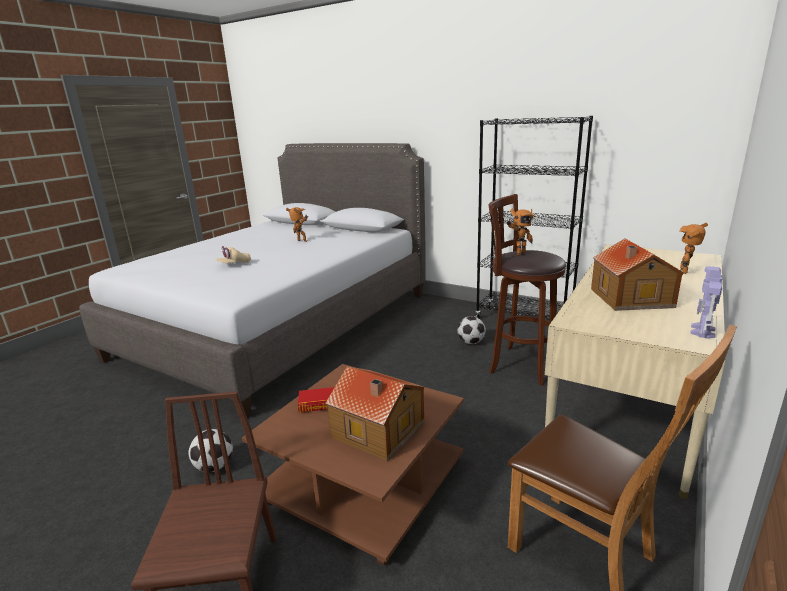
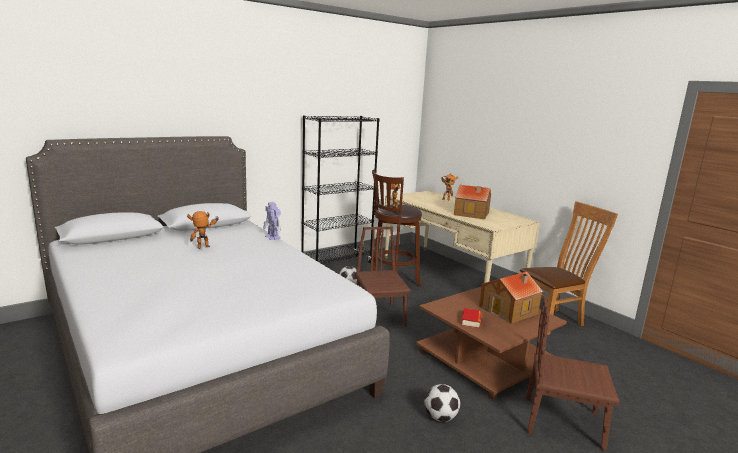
camera: 70 degrees left, 5 degrees down
(234, 264) = (239, 281): beige cap -> none
(415, 378) = (379, 316): none -> brown chair
(702, 331) = (515, 217): toy robot -> toy robot (273, 237)

